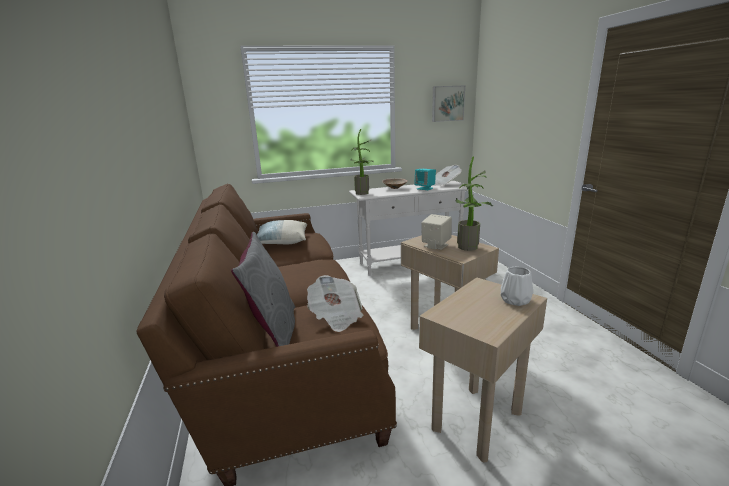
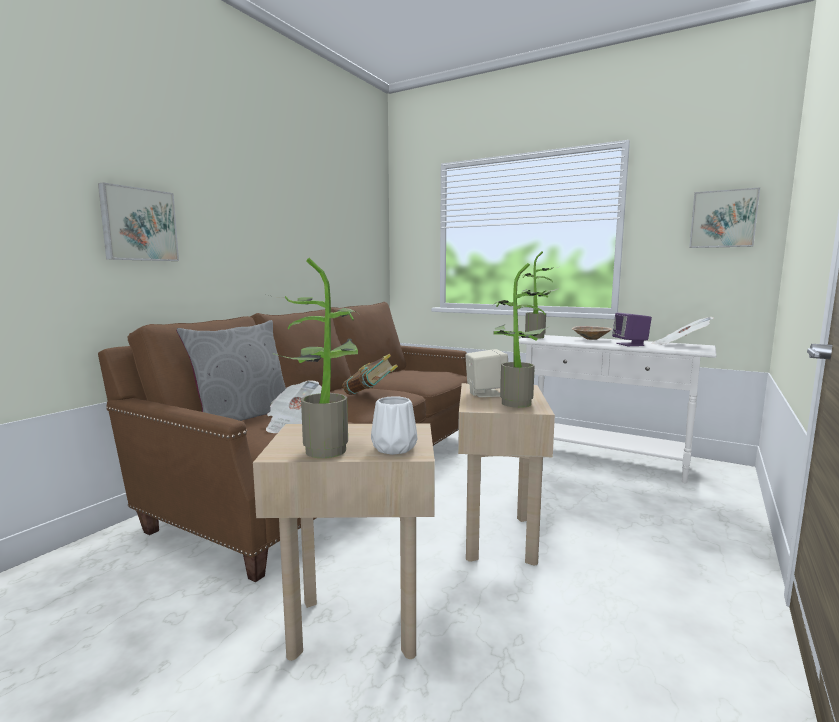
camera: 45 degrees right, 10 degrees down
(107, 153) = (138, 225): none -> picture
(282, 242) = (410, 372): pillow -> none
(312, 271) = (370, 395): none -> book
(425, 188) = (630, 344): turquoise speaker -> purple speaker
(494, 318) = (325, 448): none -> potted plant

